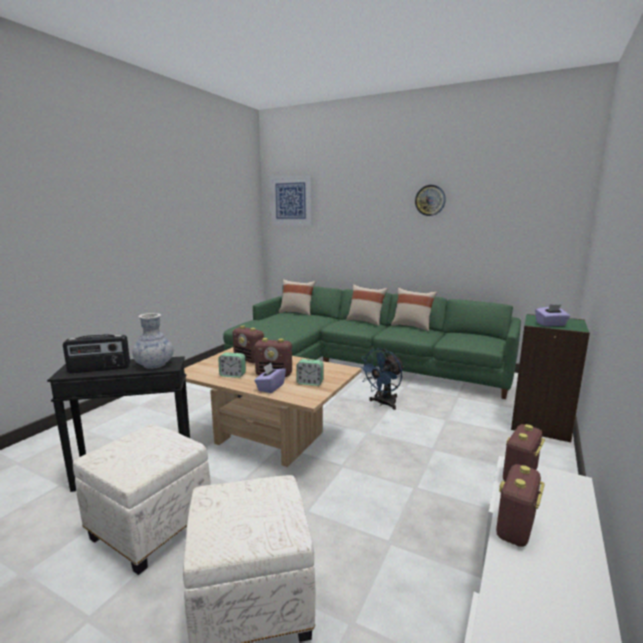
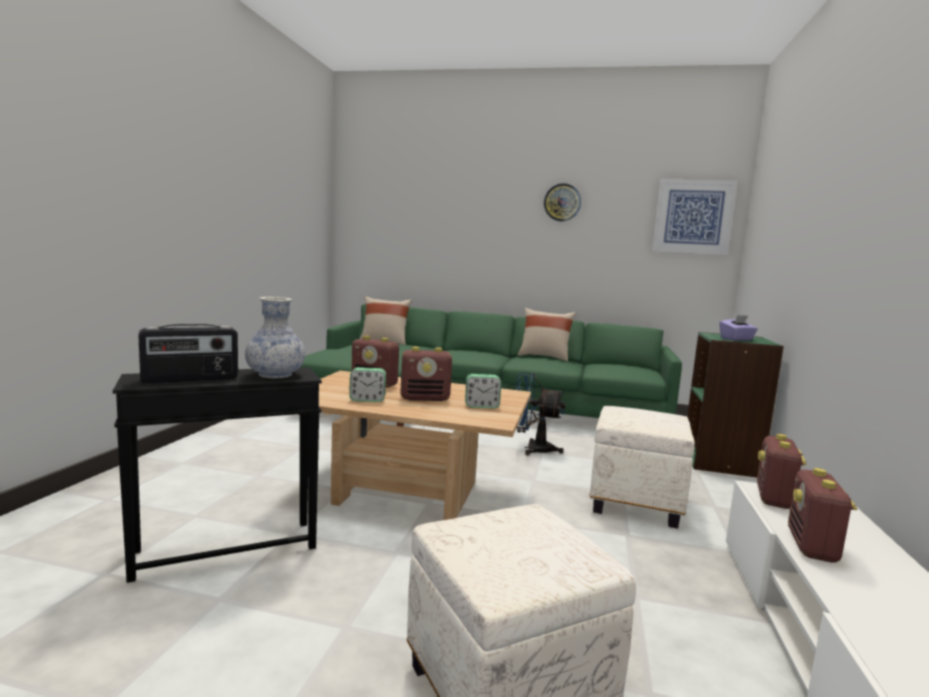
camera: 15 degrees left, 5 degrees down
(150, 530) = (296, 619): white ottoman -> white ottoman (635, 503)
(270, 387) = (434, 411): purple tissue box -> none
(291, 200) = (375, 193): picture -> picture (693, 217)
(365, 321) = (483, 352): beige pillow -> none
(383, 404) = (532, 449): blue fan -> blue fan turned 75 degrees clockwise

